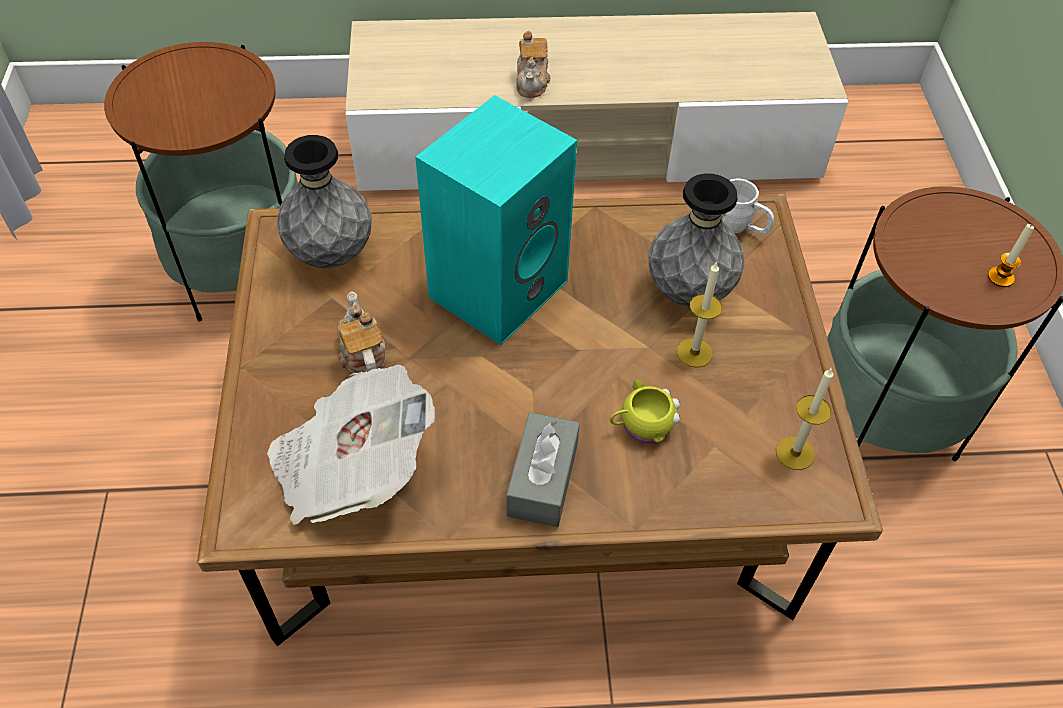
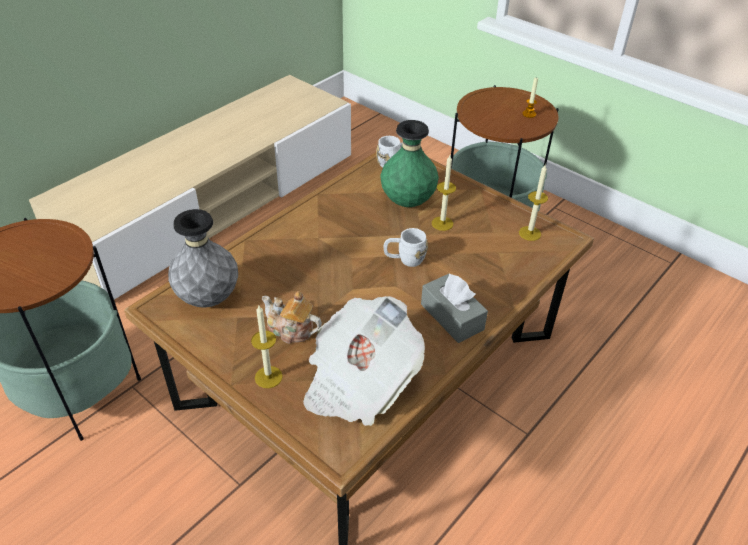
camera: 45 degrees left, 10 degrees down
(280, 387) = (268, 377): none -> candle
(498, 286) = (319, 255): turquoise speaker -> none
(532, 81) = (185, 172): teapot -> none
(585, 365) = (404, 259): none -> white mug
(642, 425) = (461, 266): yellow mug -> none
(688, 292) = (407, 202): grey vase -> green vase

